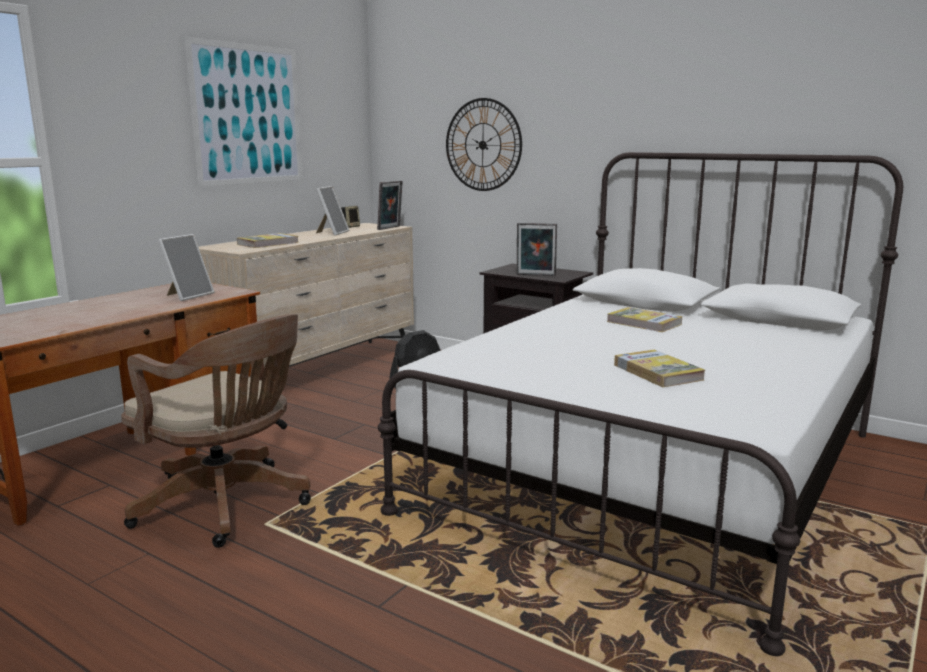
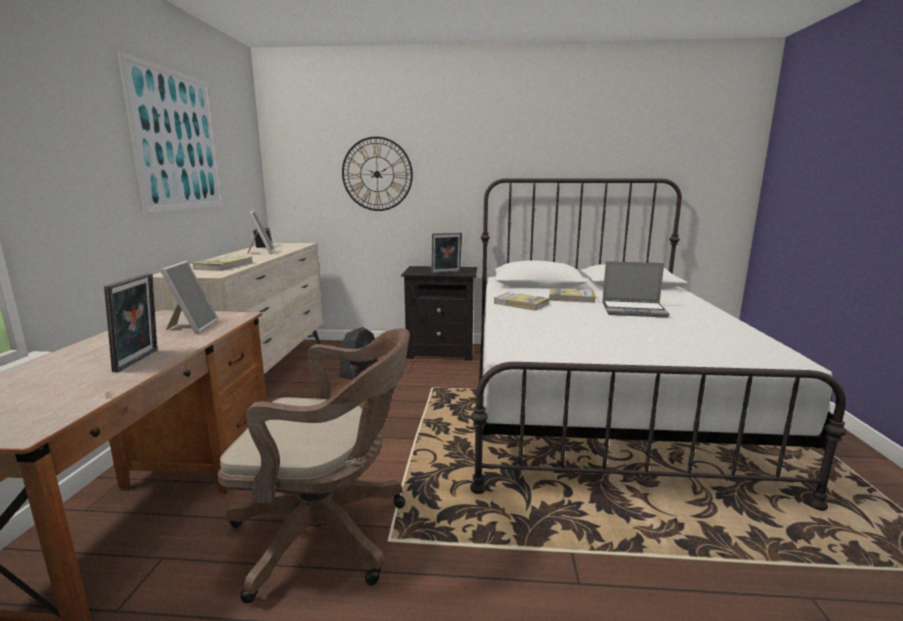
camera: 30 degrees left, 0 degrees up
(390, 228) = (302, 245): picture frame -> picture frame (140, 360)
(657, 372) = (657, 331): book -> book (521, 304)
(693, 347) = (634, 310): none -> laptop

